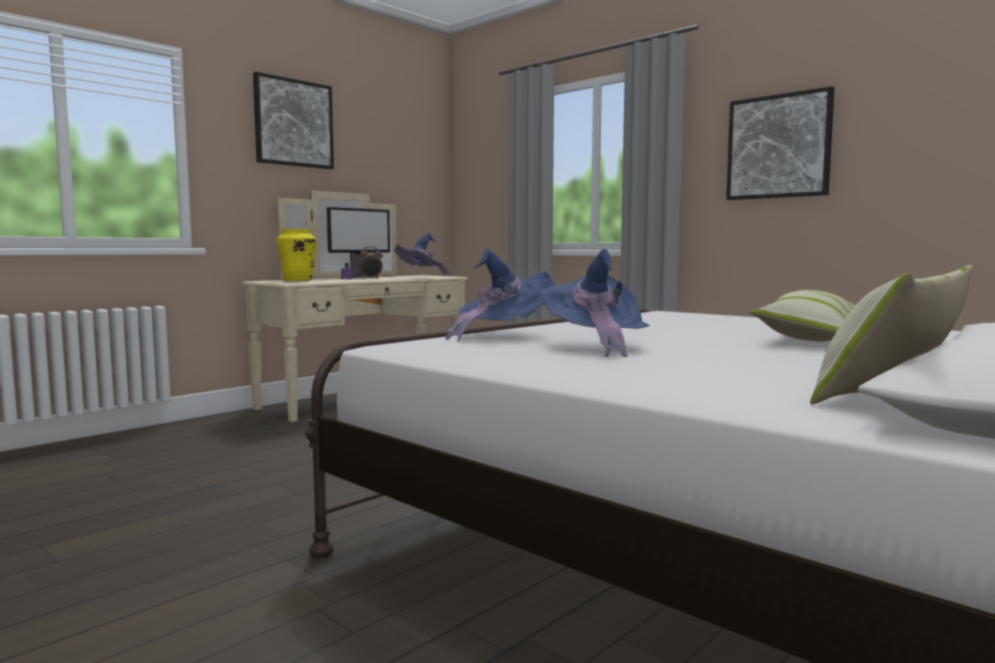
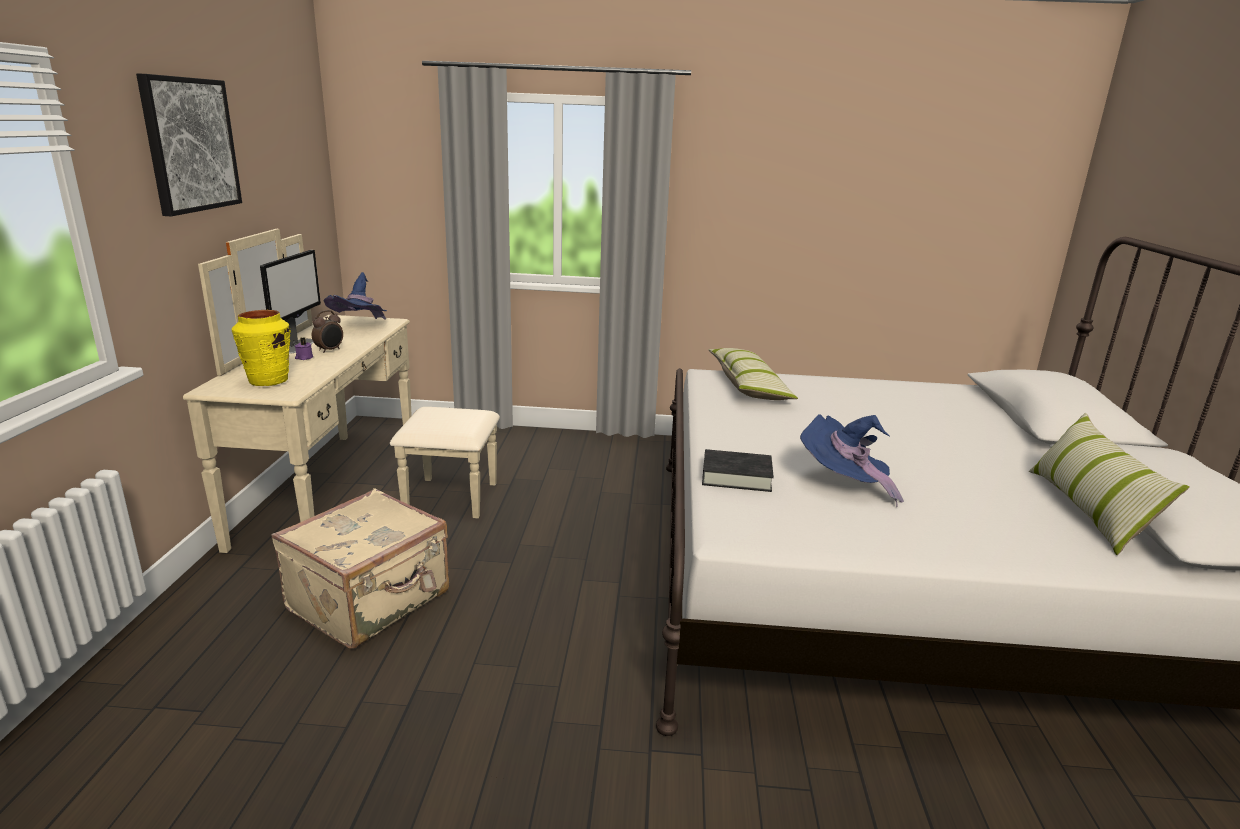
camera: 40 degrees left, 15 degrees up
(281, 444) = (371, 601): none -> beige suitcase
(501, 335) = (736, 476): blue hat -> black book
(778, 147) = (756, 202): picture -> none
(814, 337) = (903, 421): pillow -> pillow (749, 386)

